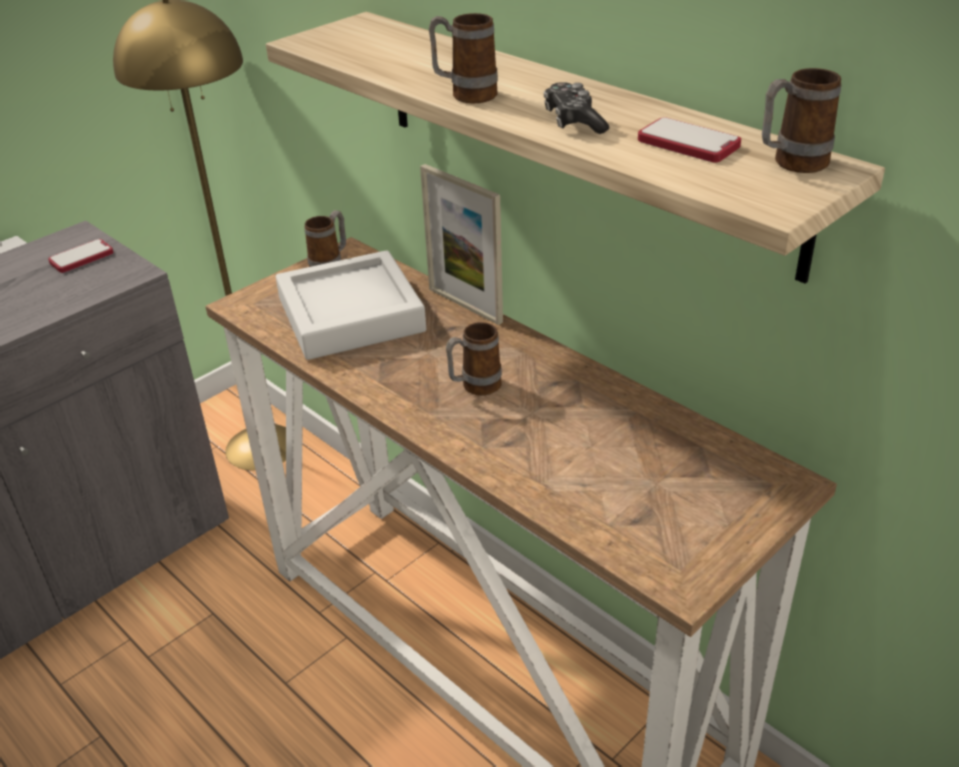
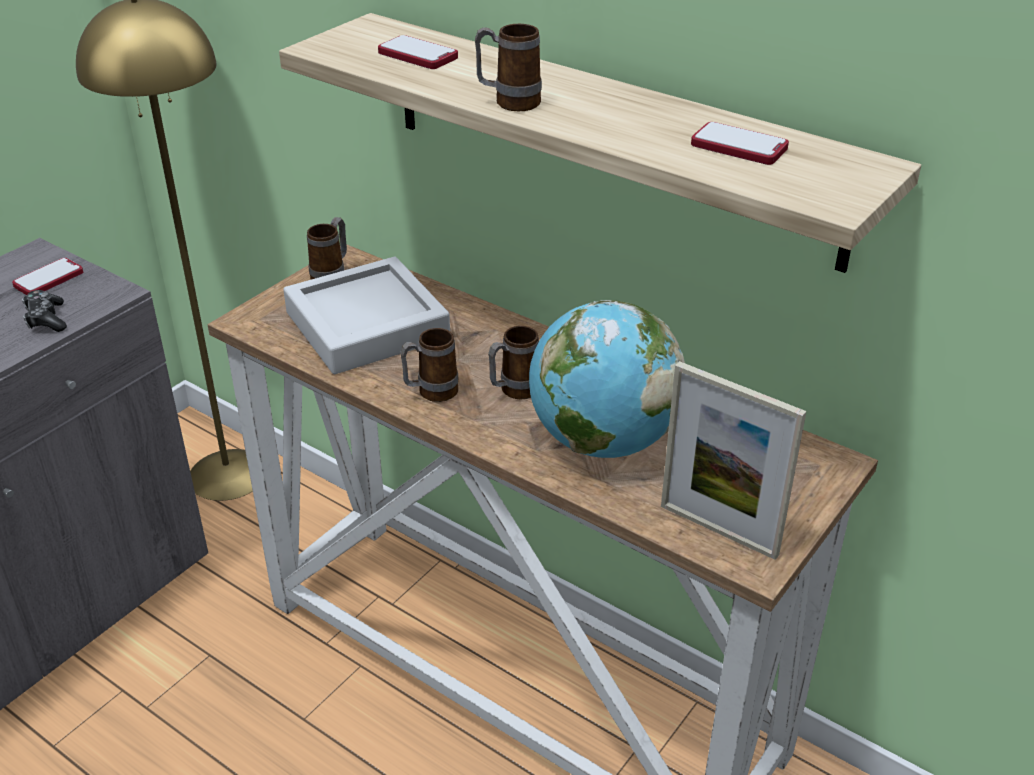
camera: 10 degrees left, 0 degrees up
(394, 49) = (418, 55): none -> phone
(465, 305) = (483, 309): picture frame -> picture frame (718, 530)
(551, 443) = (602, 441): none -> globe
(573, 121) = (624, 127): game controller -> game controller (46, 319)
(791, 164) = (838, 164): mug -> mug (430, 393)

